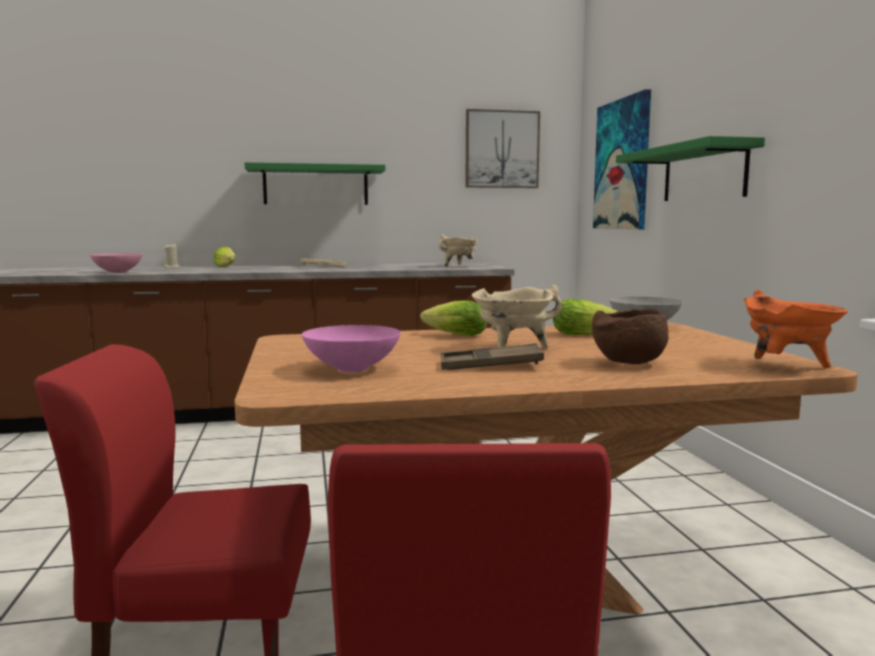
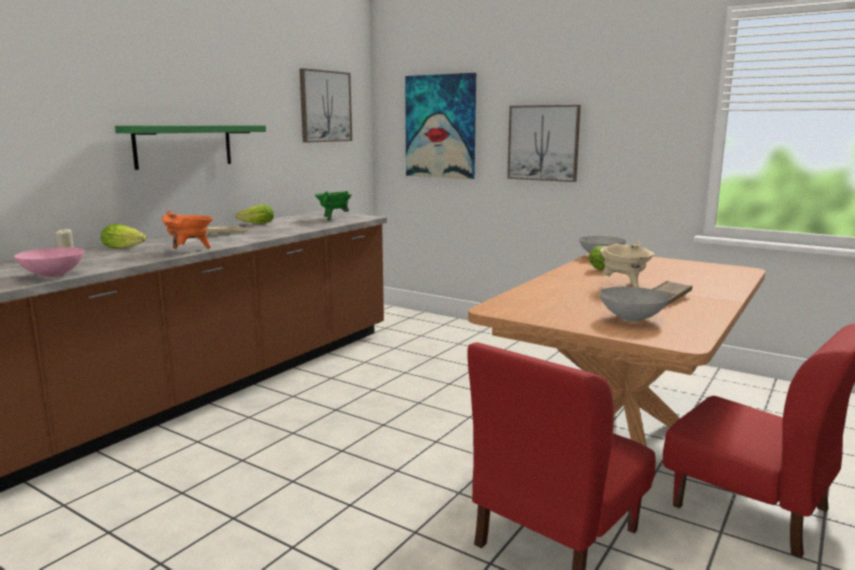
camera: 45 degrees left, 5 degrees up
(353, 369) = (633, 319): pink bowl -> grey bowl
(452, 335) = (558, 283): lettuce -> lettuce (255, 224)
(459, 266) = (333, 218): beige cooking pot -> green cooking pot
(627, 363) = (695, 283): brown bowl -> none
(703, 173) = (543, 143): green shelf -> picture
(786, 366) = (736, 270): orange cooking pot -> orange cooking pot (189, 250)

